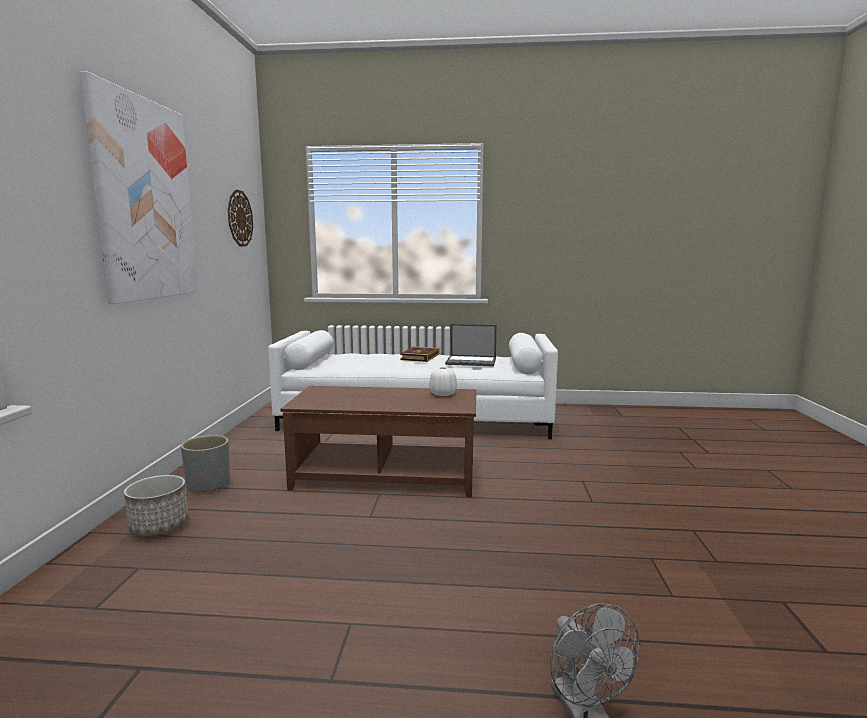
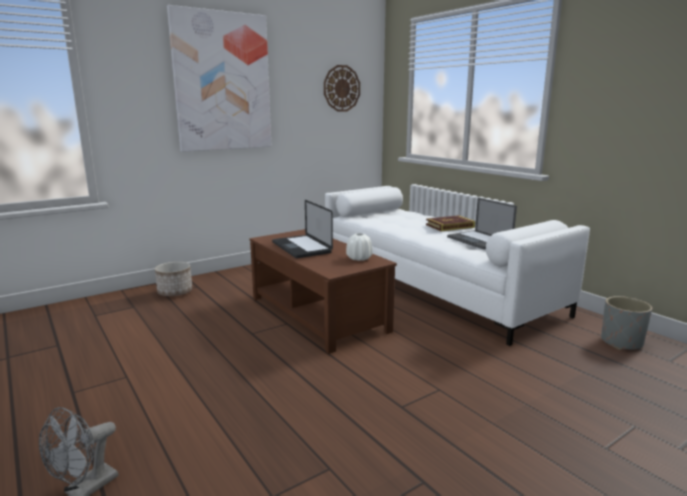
camera: 50 degrees right, 5 degrees up
(208, 485) = (232, 280): grey planter -> grey planter (621, 342)
(367, 400) = (301, 247): none -> laptop

